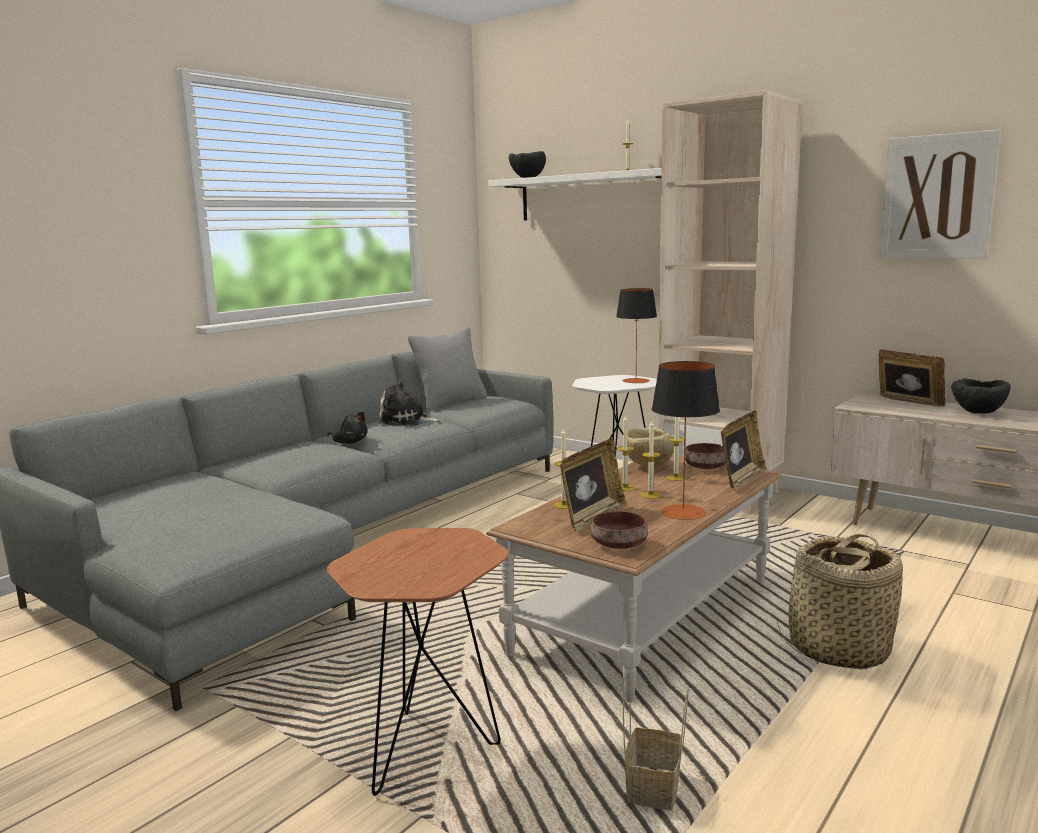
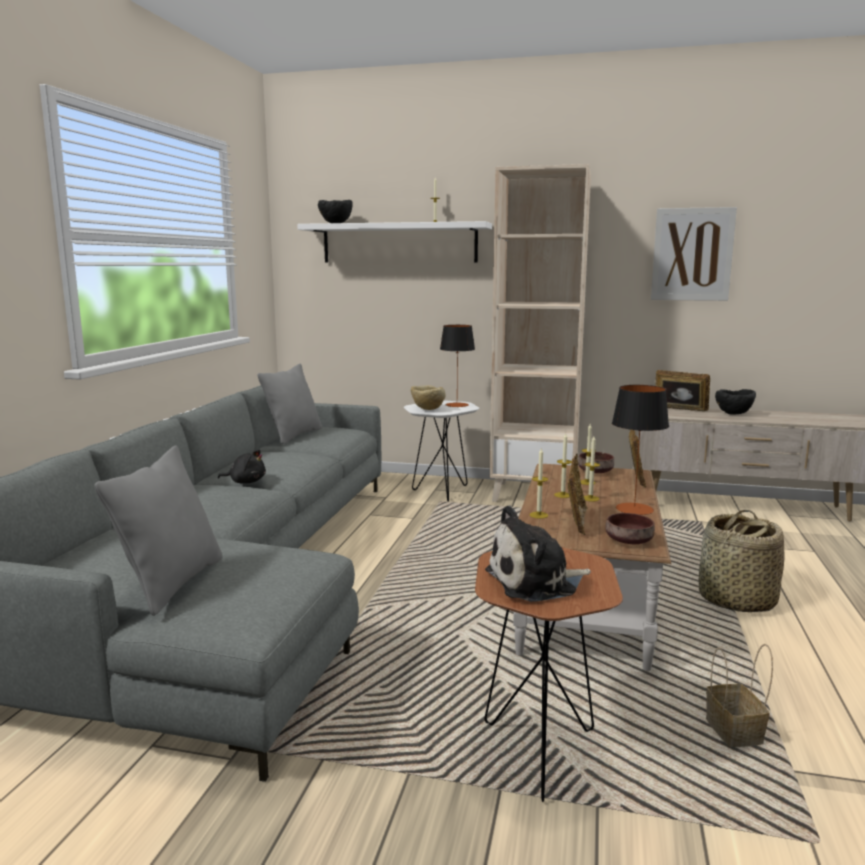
camera: 25 degrees left, 0 degrees up
(166, 520) = (172, 583): none -> grey pillow
(406, 421) = (278, 456): plush toy -> plush toy (536, 582)
(647, 466) = (552, 475): beige bowl -> beige bowl (427, 410)

